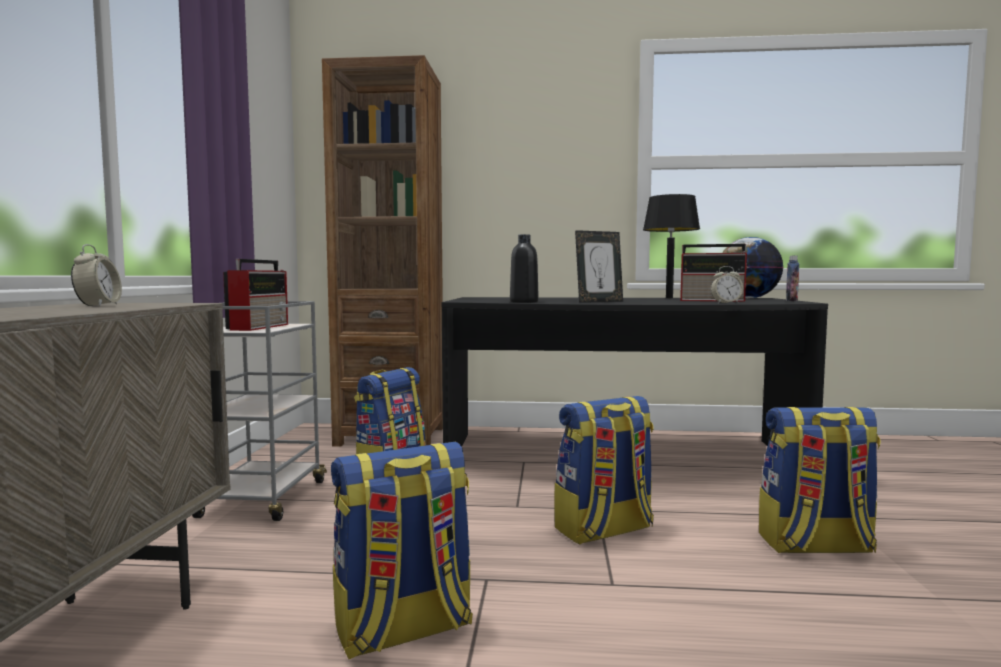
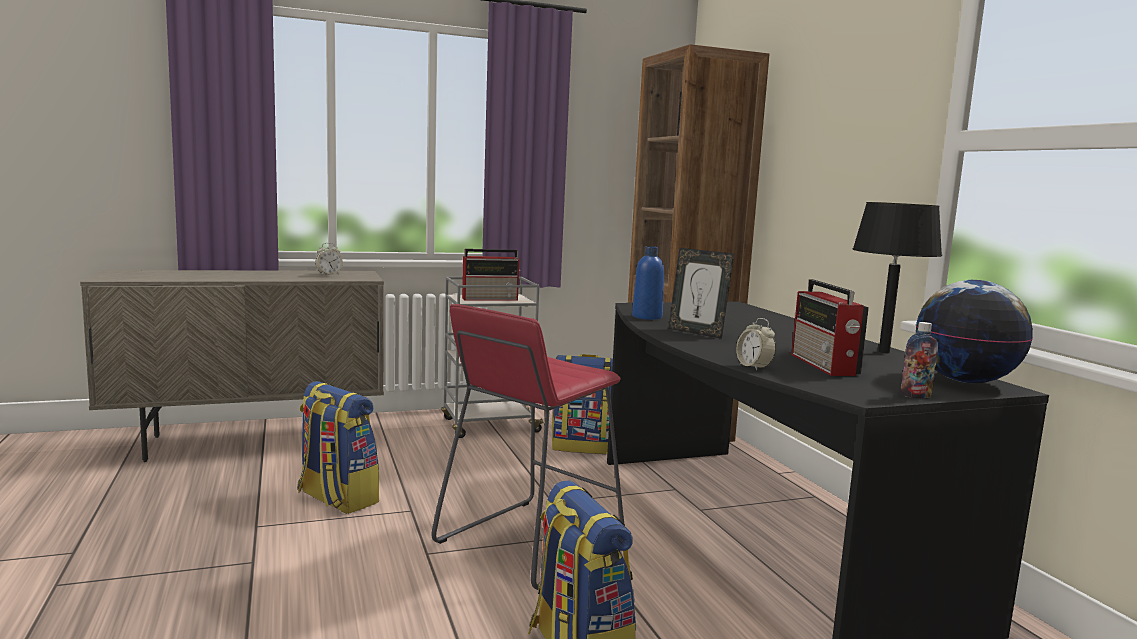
camera: 65 degrees right, 5 degrees up
(524, 302) = (647, 317): black bottle -> blue bottle
(604, 530) = (529, 542): backpack -> red stool

